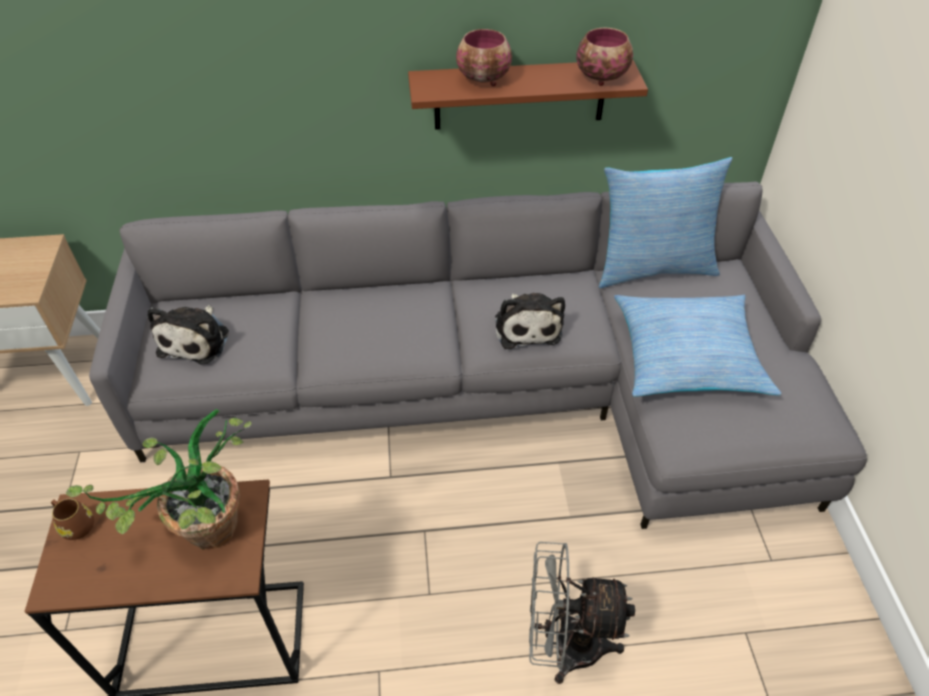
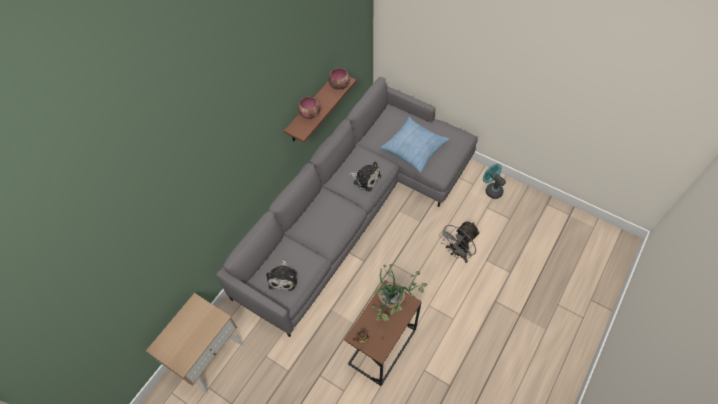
camera: 50 degrees left, 10 degrees up
(196, 340) = (283, 277): plush toy -> plush toy turned 45 degrees clockwise
(652, 267) = (370, 128): pillow -> none
(803, 610) = (491, 189): none -> turquoise fan

